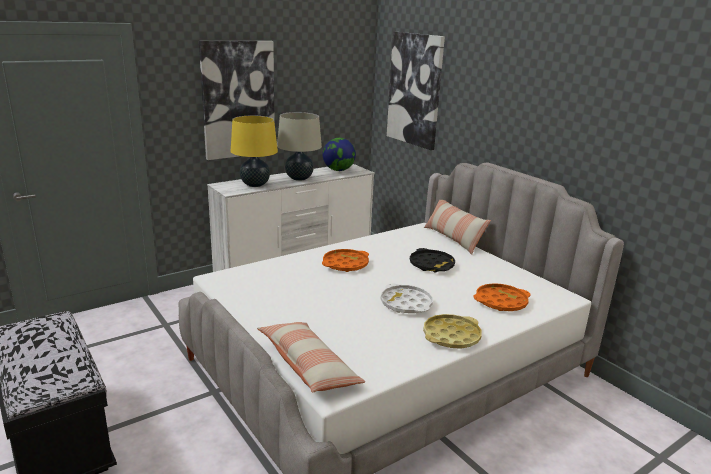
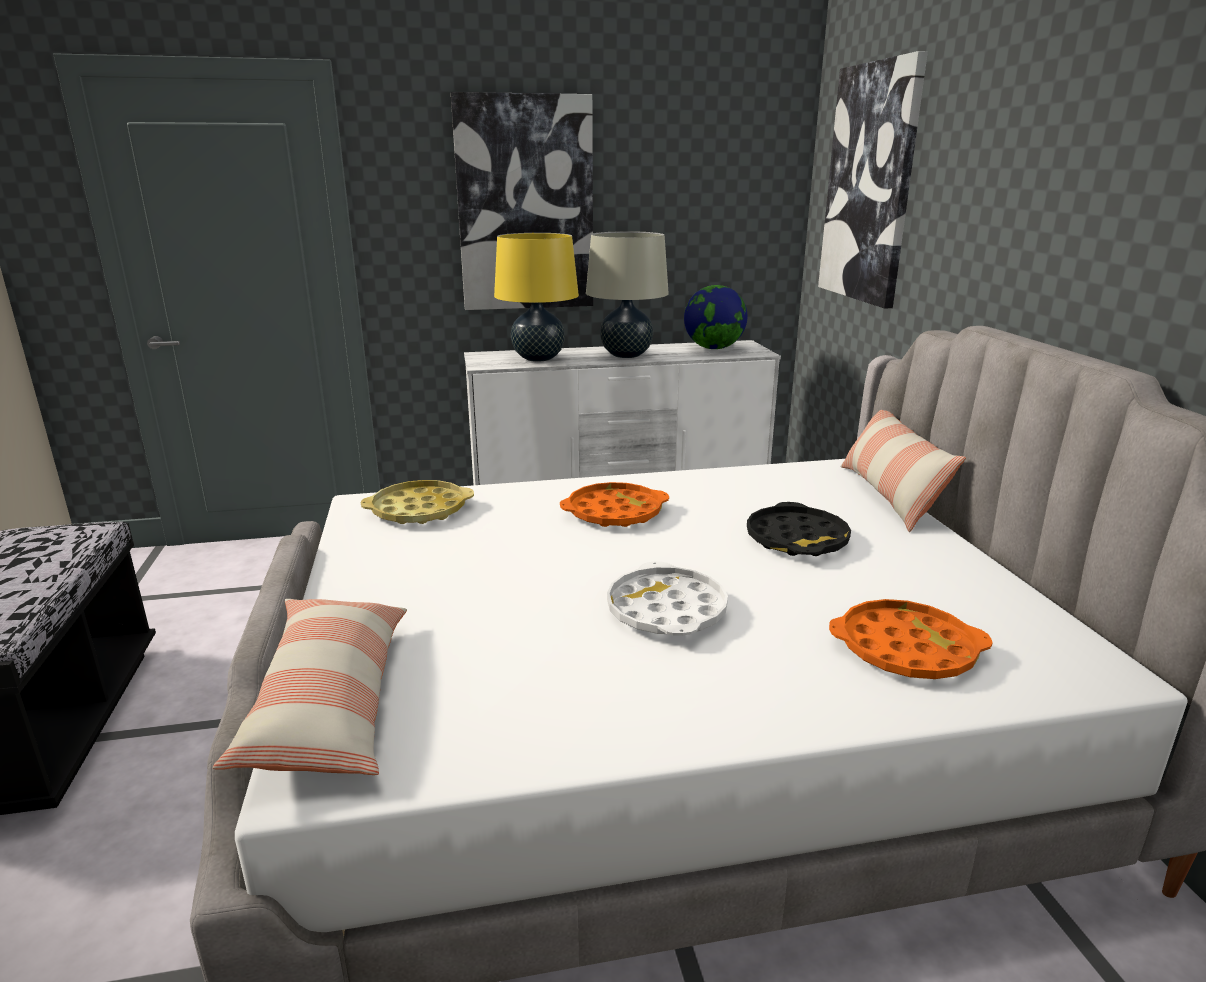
camera: 25 degrees right, 0 degrees up
(451, 336) = (708, 708): yellow tray -> yellow tray (419, 510)

